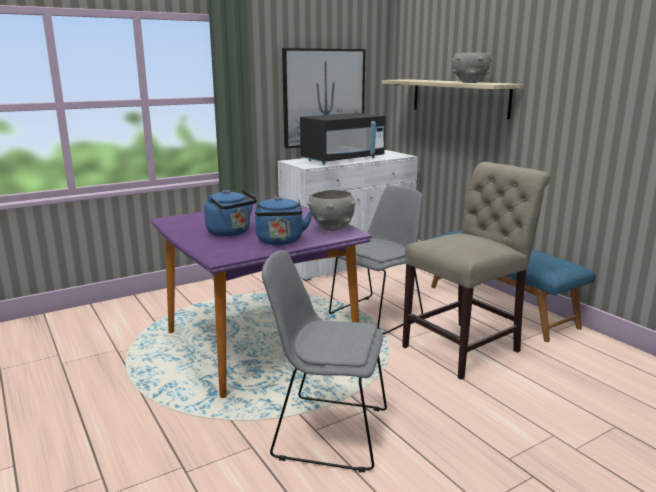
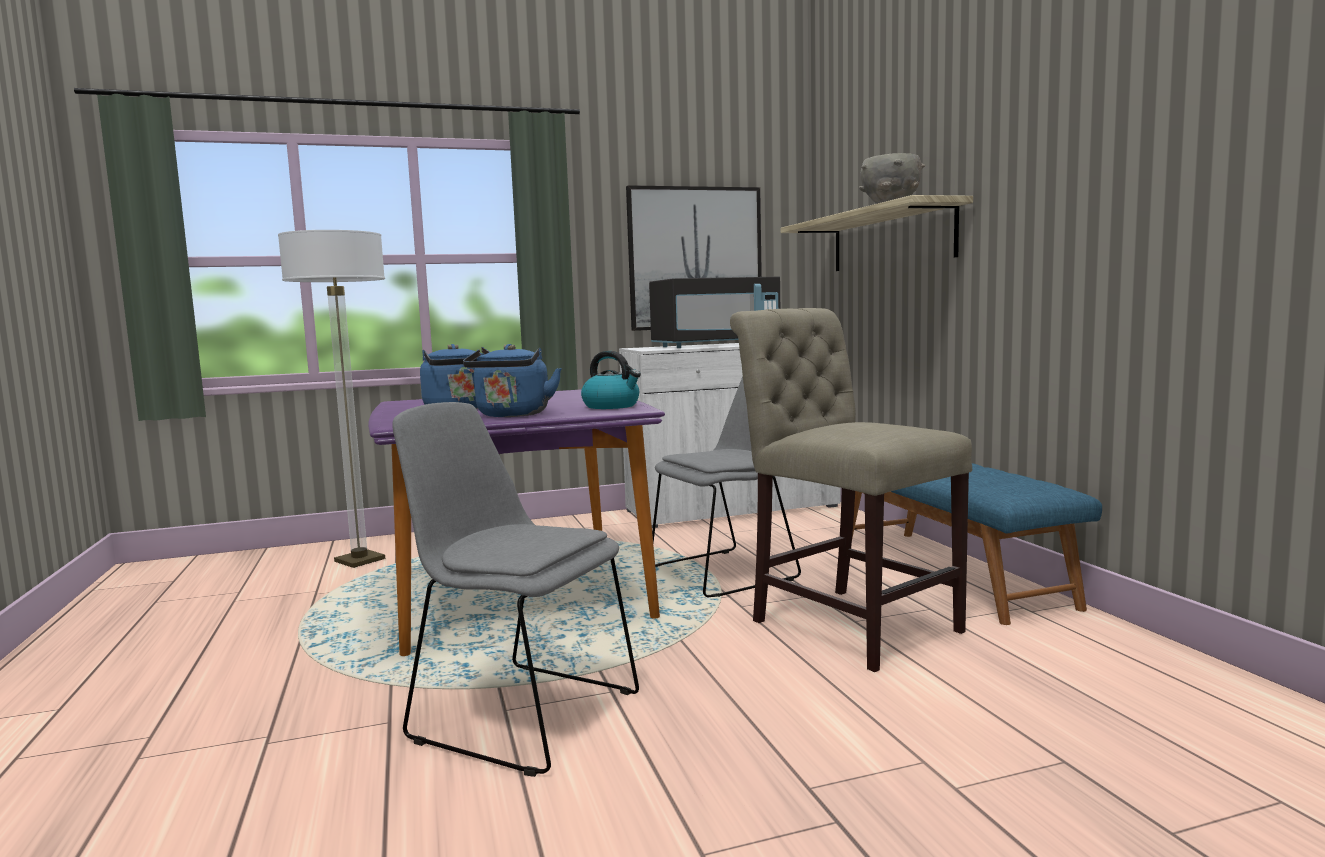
camera: 15 degrees right, 10 degrees down
(126, 321) = (360, 560): none -> floor lamp
(331, 228) = (612, 406): grey bowl -> kettle
(466, 347) = (847, 622): beige chair -> beige chair turned 105 degrees counterclockwise

